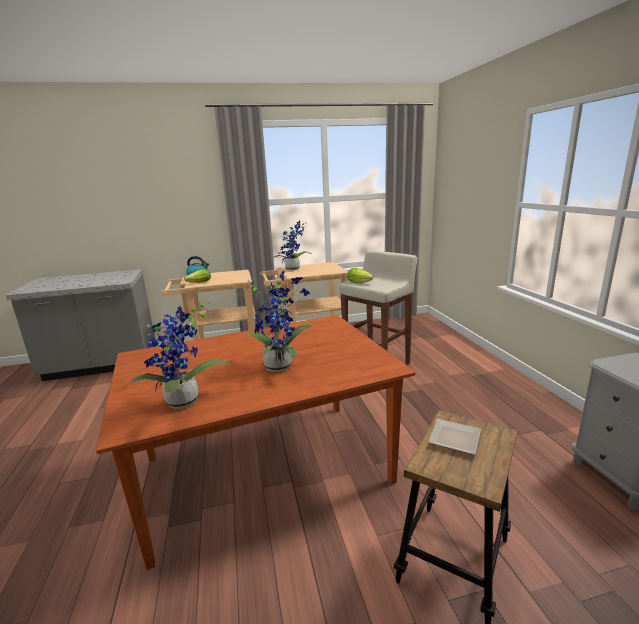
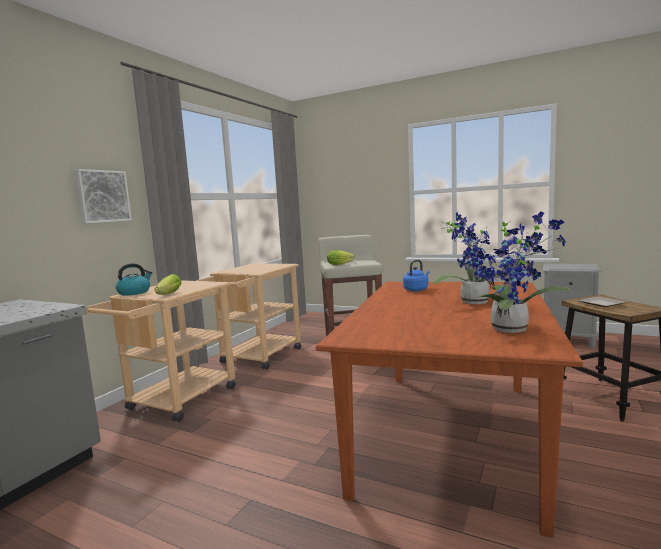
camera: 50 degrees left, 10 degrees down
(197, 206) = (102, 196): none -> picture
(294, 269) = (238, 271): potted plant -> none
(310, 334) = (416, 289): none -> blue kettle

